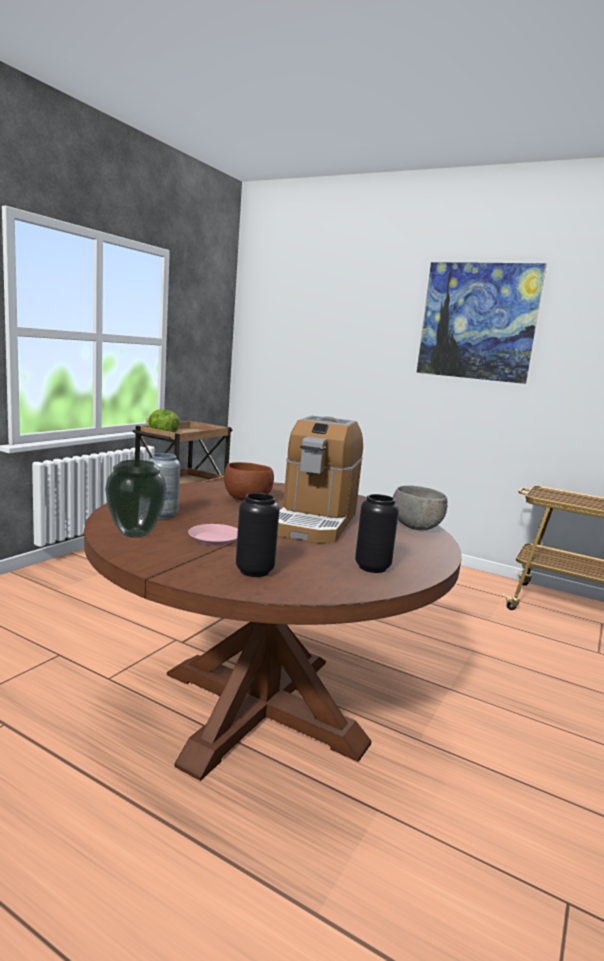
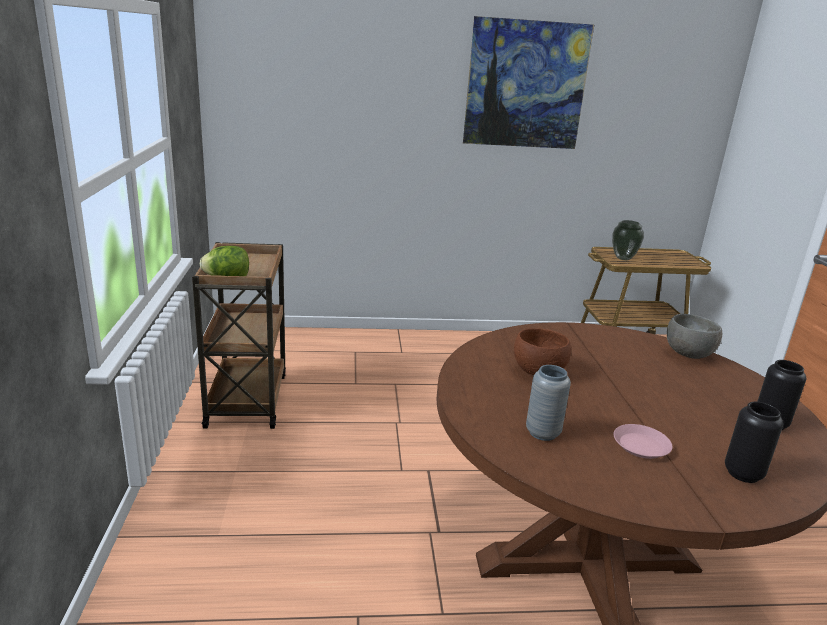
camera: 35 degrees left, 10 degrees up
(136, 534) = (591, 475): vase -> vase (624, 258)
(314, 522) = (636, 381): coffee machine -> none

